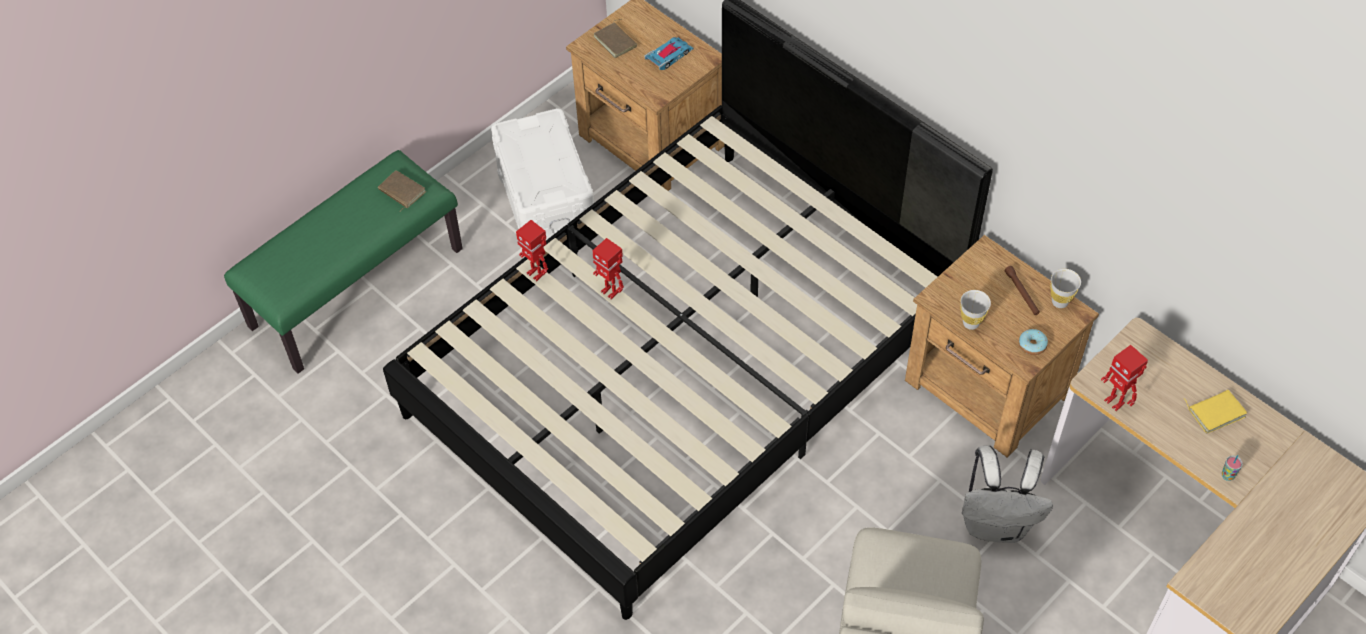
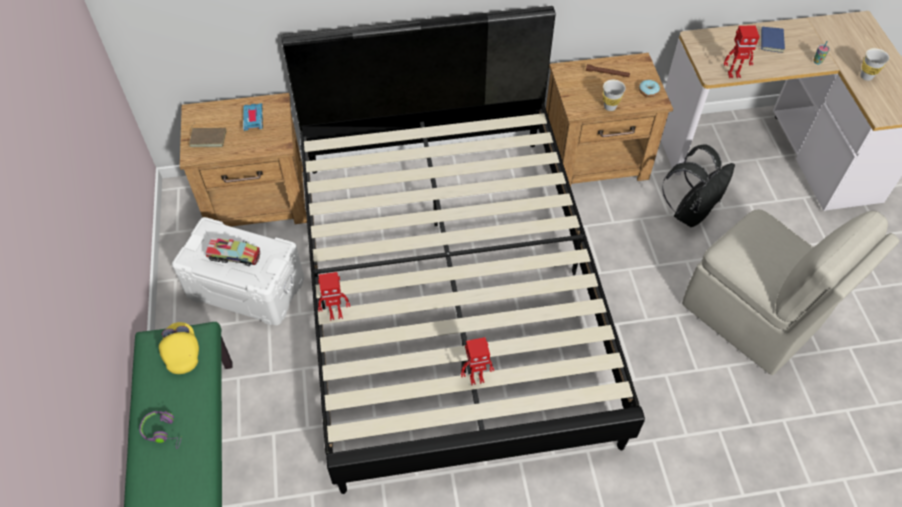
camera: 55 degrees left, 0 degrees up
(322, 232) = (163, 431): none -> purple headphones
(401, 192) = (182, 352): brown book -> yellow cap
(539, 160) = (234, 256): none -> toy truck
(610, 291) = (393, 280): toy robot -> toy robot (476, 378)
(996, 524) = (690, 212): white backpack -> black backpack
(1060, 302) = (627, 62): white cup -> white cup (866, 76)
(1215, 411) = (770, 41): yellow book -> blue book

